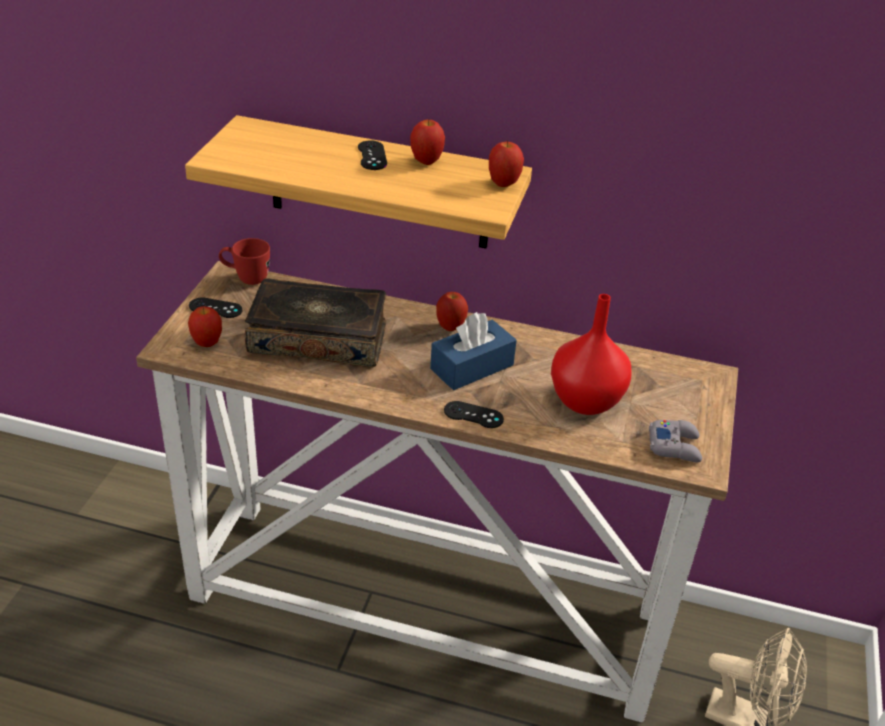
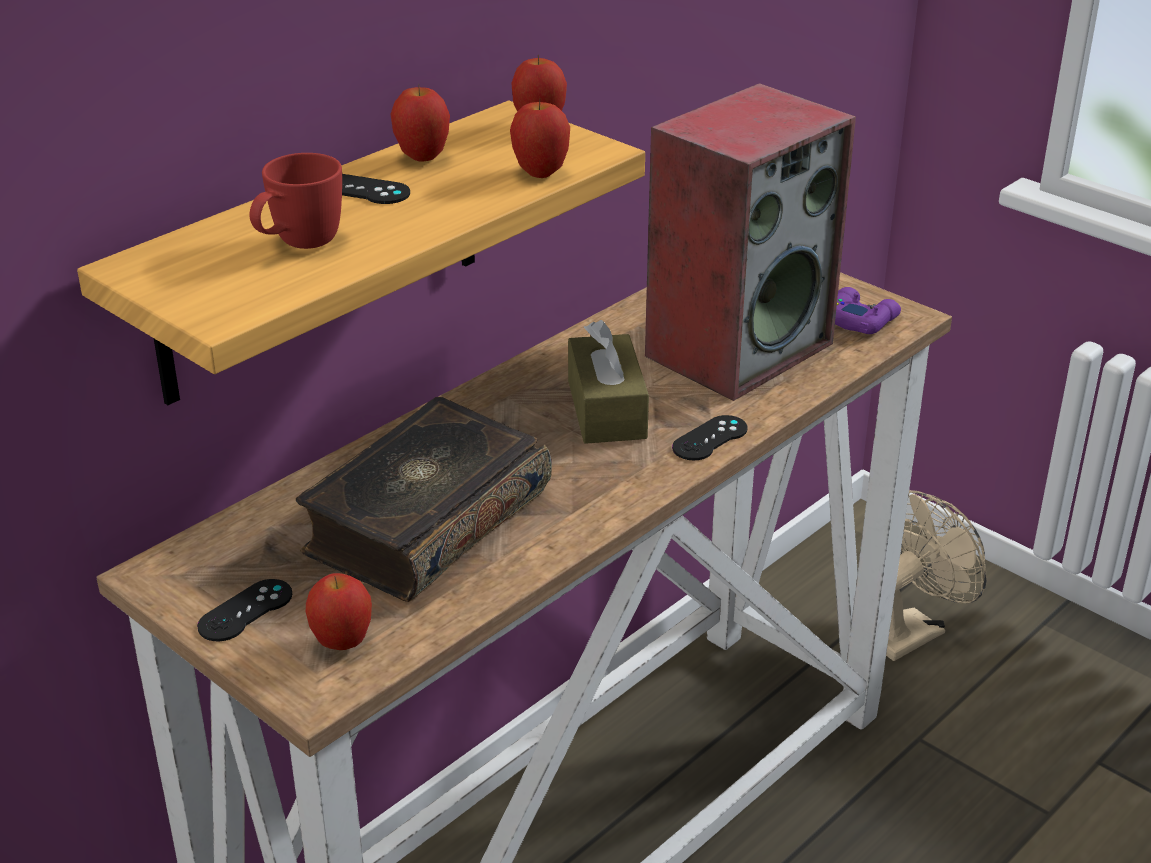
camera: 60 degrees left, 5 degrees down
(246, 279) = (189, 556): red mug -> red mug (298, 246)
(450, 327) = (502, 399): apple -> apple (540, 173)
(472, 367) = (606, 409): blue tissue box -> brown tissue box
(587, 400) = (739, 348): red vase -> speaker
(675, 446) = (859, 319): grey game controller -> purple game controller

